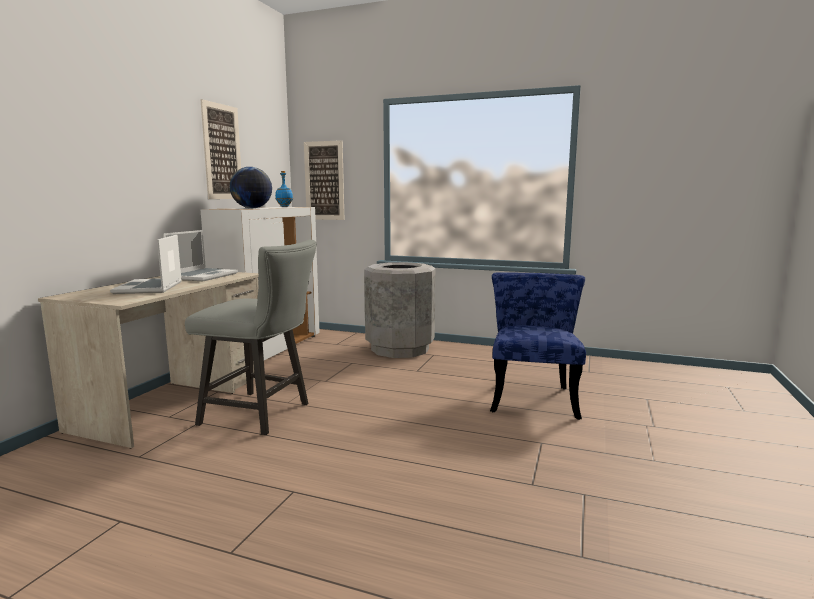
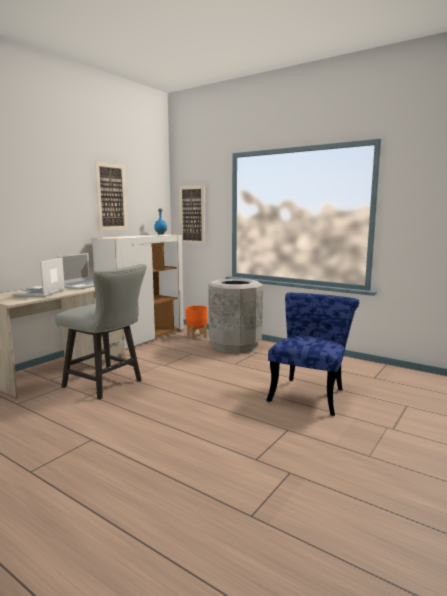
camera: 15 degrees right, 0 degrees up
(252, 208) = (128, 237): globe -> none
(342, 341) = (197, 336): none -> orange planter

